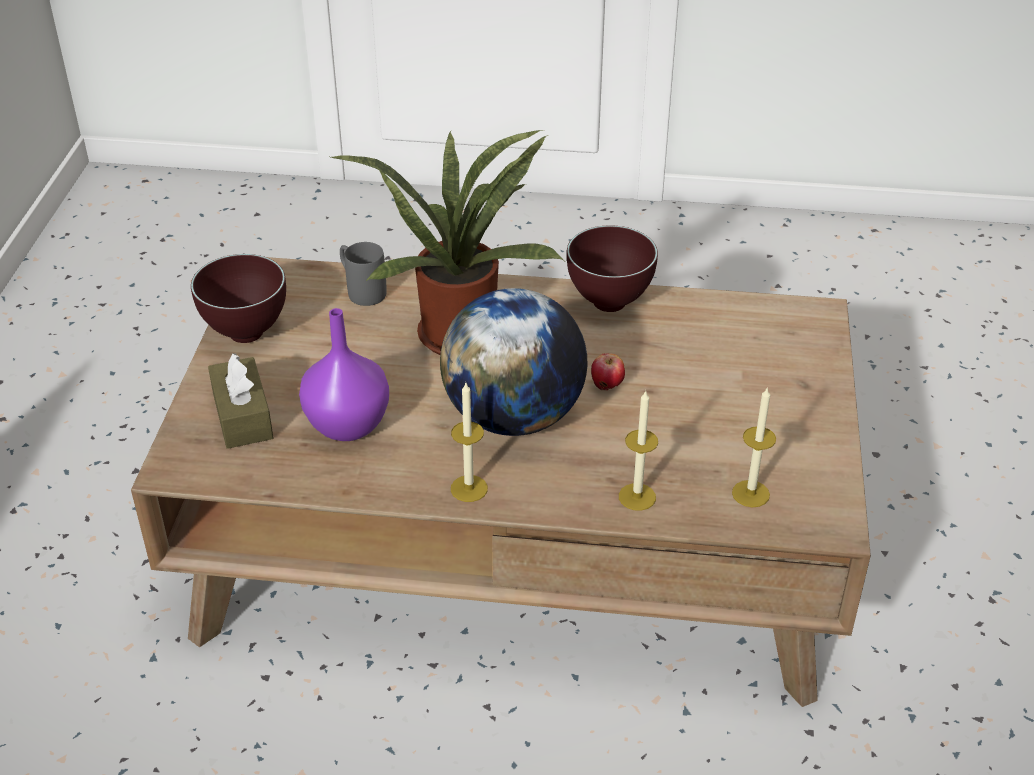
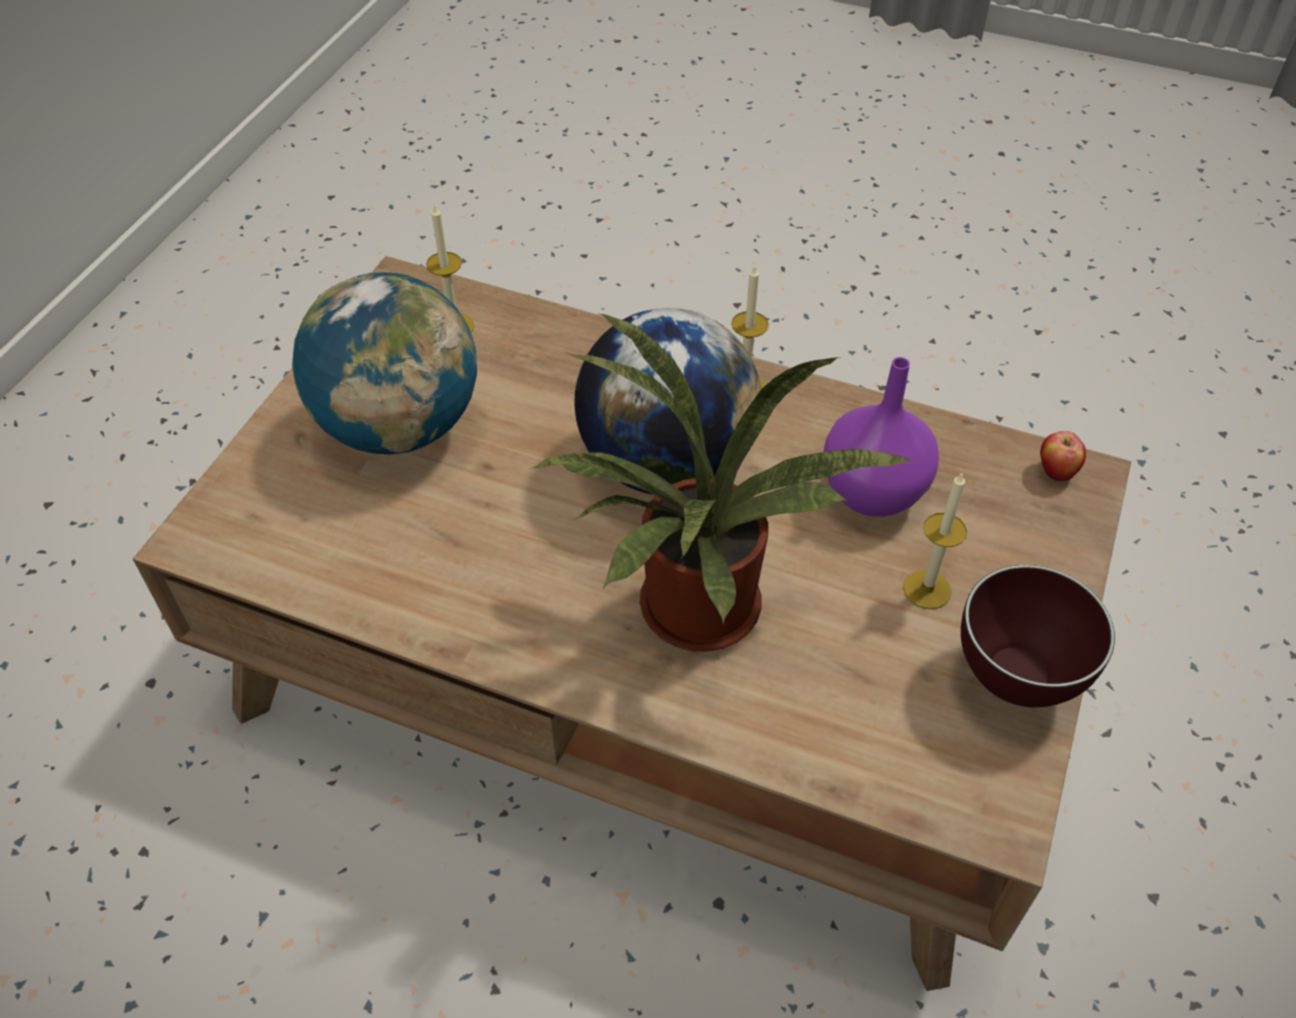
camera: 165 degrees left, 10 degrees up
(242, 416) = (1007, 533): brown tissue box -> none
(361, 290) = (832, 737): grey mug -> none
(607, 386) = (535, 483): apple -> apple (1055, 472)
(611, 303) = (460, 621): brown bowl -> none
(637, 497) = (570, 345): candle -> candle (927, 589)
(735, 405) = (400, 426): none -> globe

